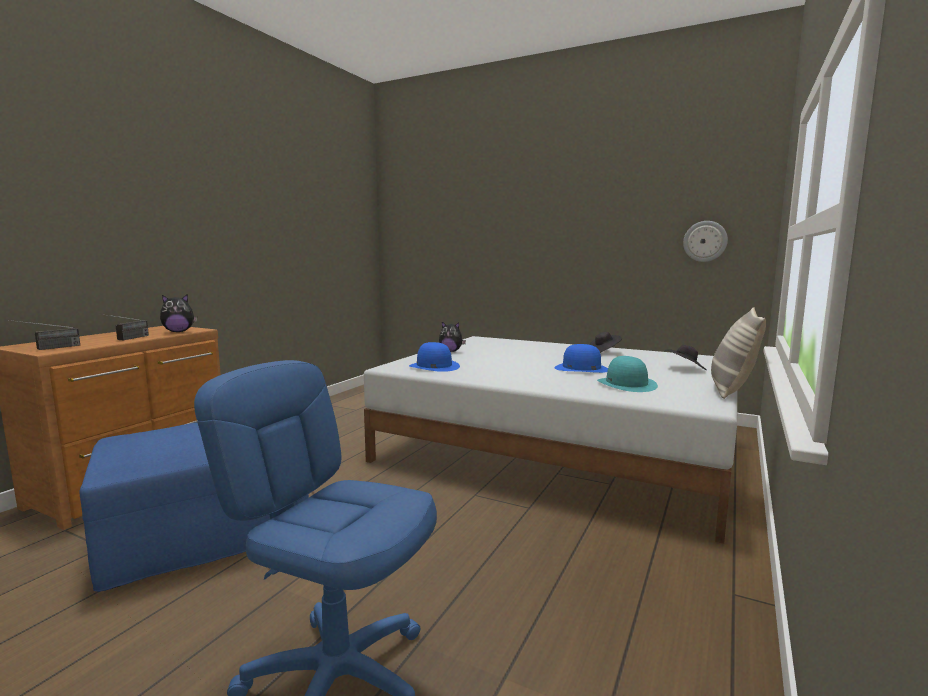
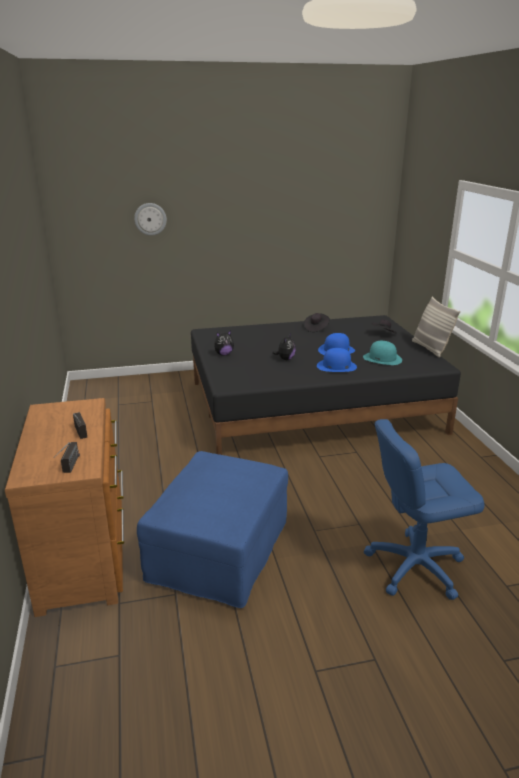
camera: 40 degrees left, 15 degrees up
(179, 332) = (87, 411): plush toy -> plush toy (285, 359)
(434, 366) = (252, 375): blue hat -> blue hat (336, 366)
(558, 449) = (312, 406): white bed -> black bed
(705, 241) = (354, 232): wall clock -> wall clock (150, 219)

